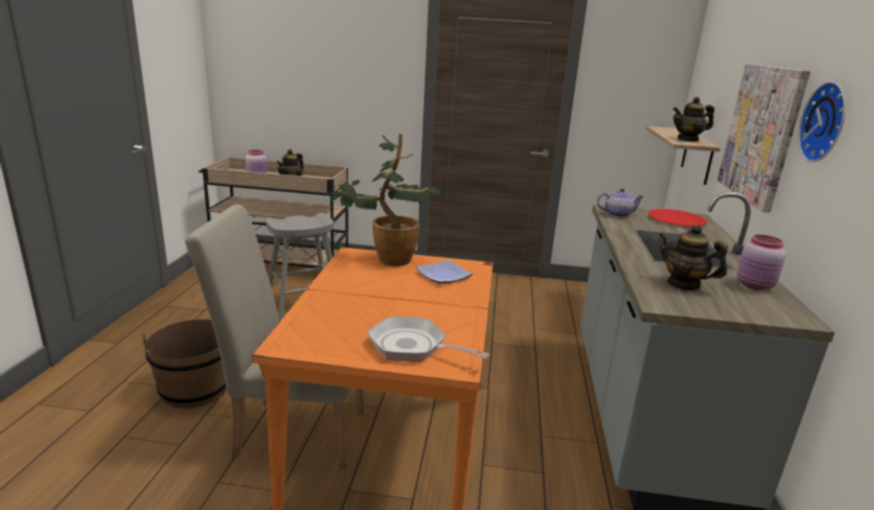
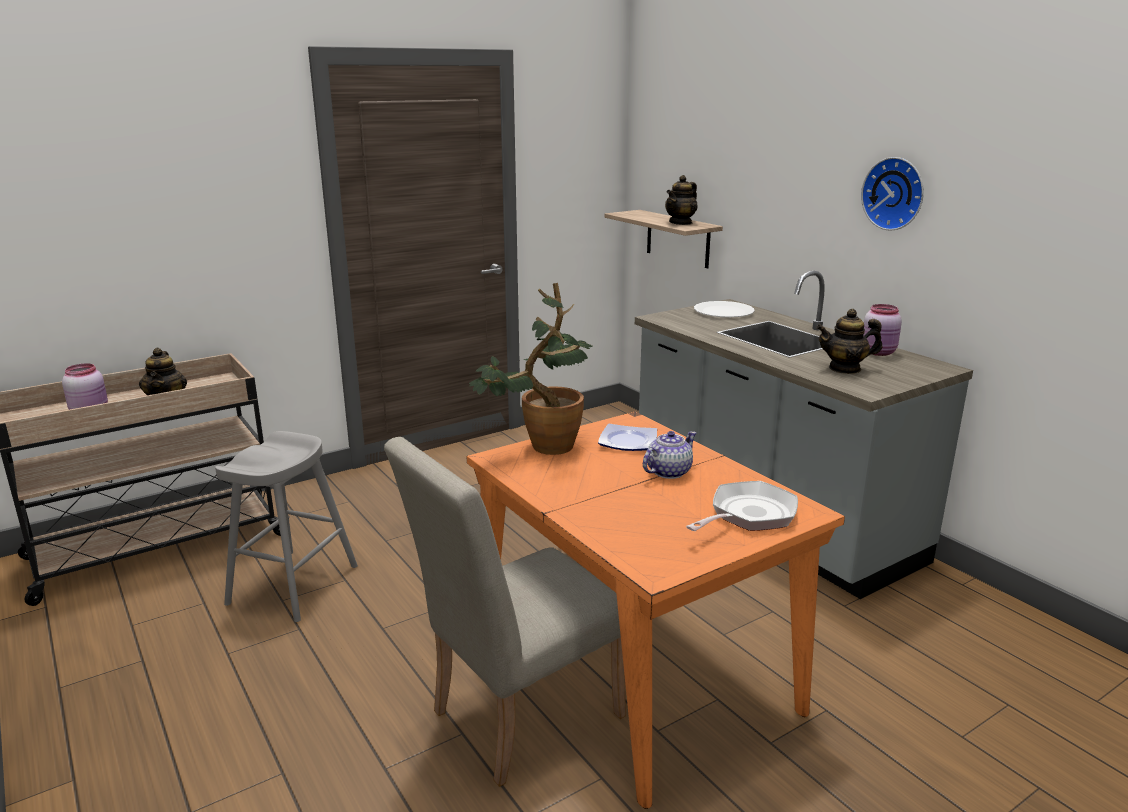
camera: 40 degrees left, 0 degrees up
(195, 388) = (318, 754): brown bucket -> none
(413, 347) = (748, 515): frying pan -> frying pan turned 150 degrees clockwise
(617, 214) = (675, 321): teapot -> teapot (668, 472)
(676, 220) = (723, 311): red plate -> white plate
(761, 133) = (793, 208): picture -> none

